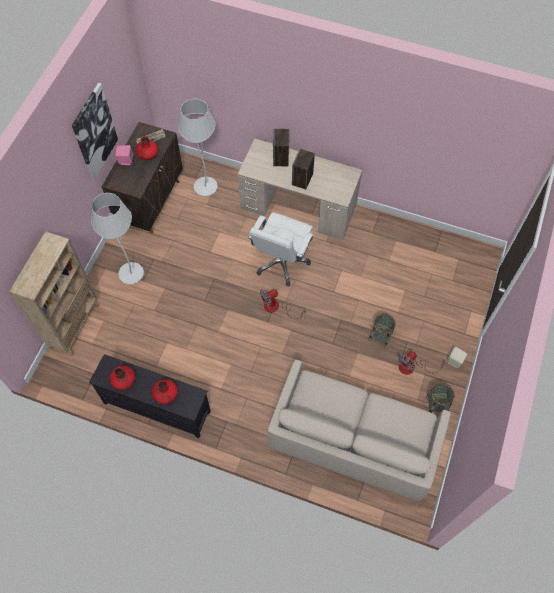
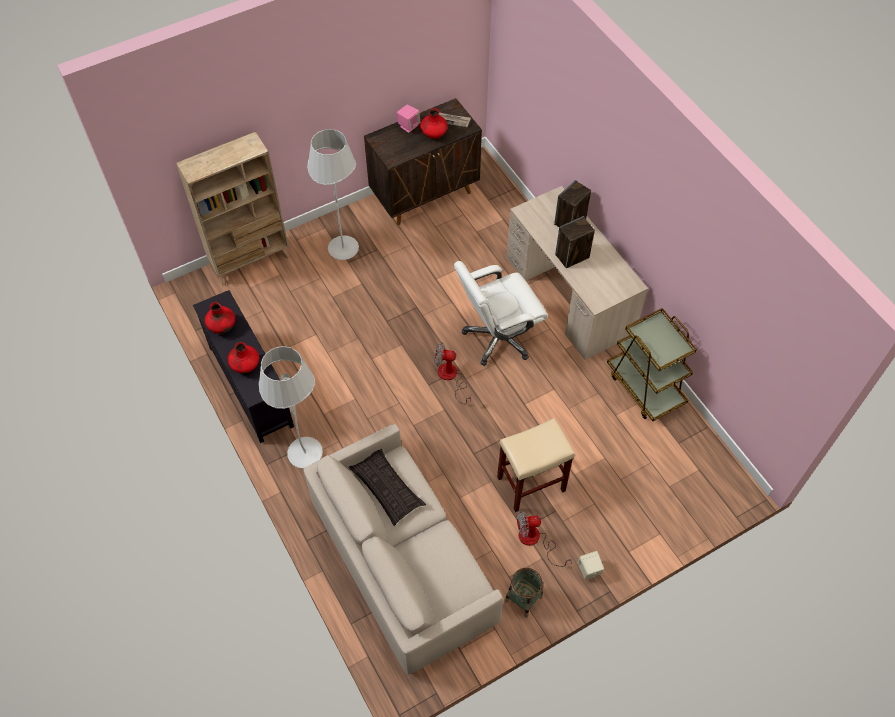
camera: 40 degrees right, 5 degrees down
(94, 132) = (378, 69): picture -> none
(205, 187) = (491, 215): white floor lamp -> white floor lamp (305, 453)
(320, 402) = (387, 488): none -> pillow
(380, 337) = (530, 484): basket -> beige stool
(389, 232) = (645, 387): none -> brown cart

